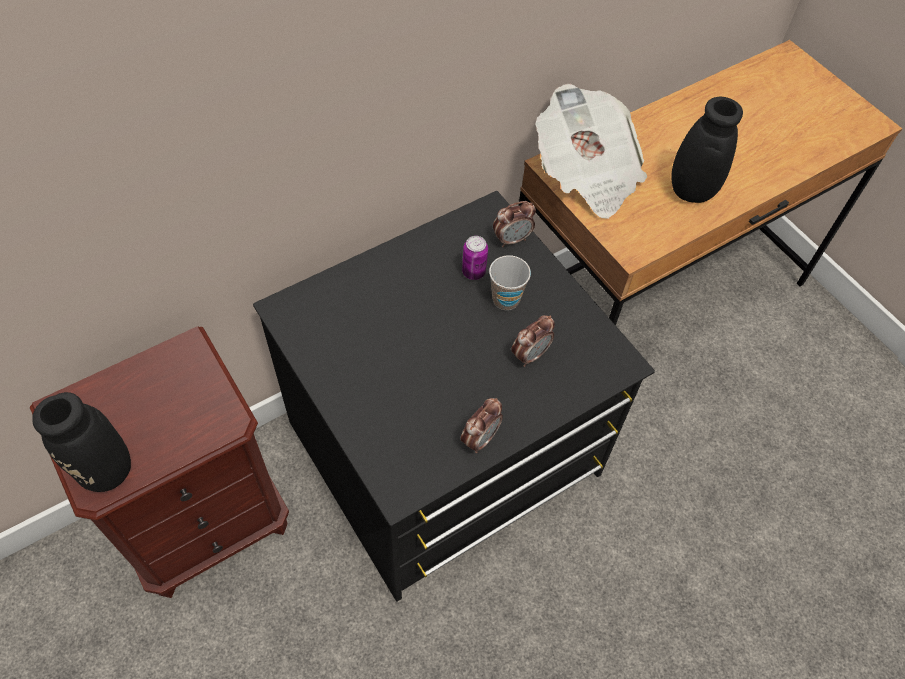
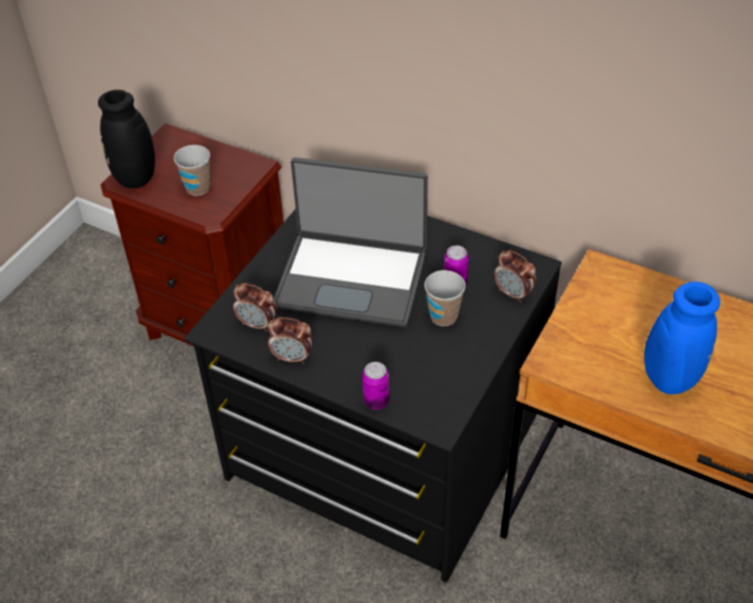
camera: 65 degrees right, 10 degrees down
(176, 416) = (198, 188): none -> cup
(412, 343) = (352, 279): none -> laptop
(530, 355) = (398, 356): alarm clock -> alarm clock (257, 324)
(573, 397) = (376, 401): none -> can
(587, 174) = (614, 295): newspaper -> none
(688, 193) = (665, 377): black vase -> blue vase

